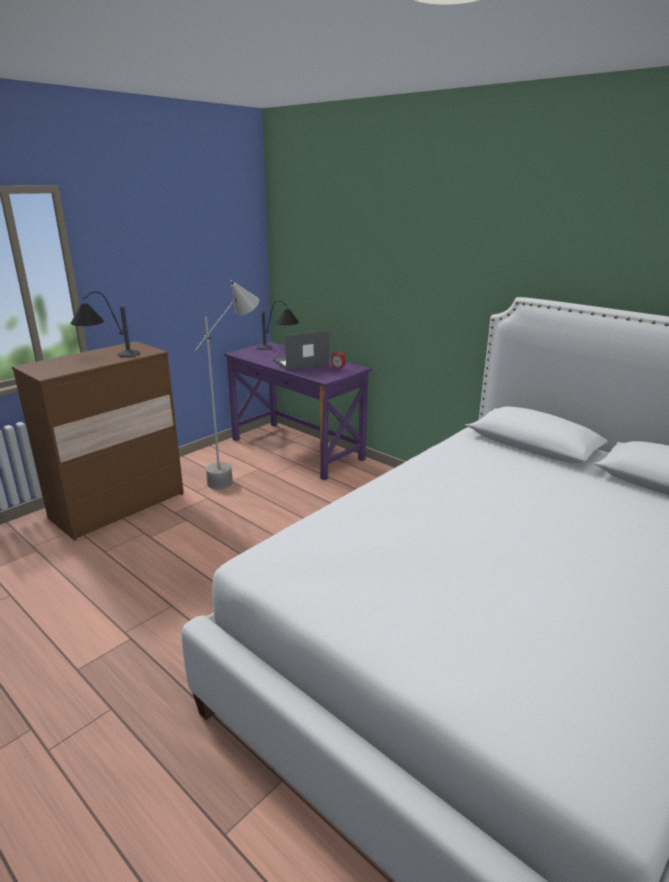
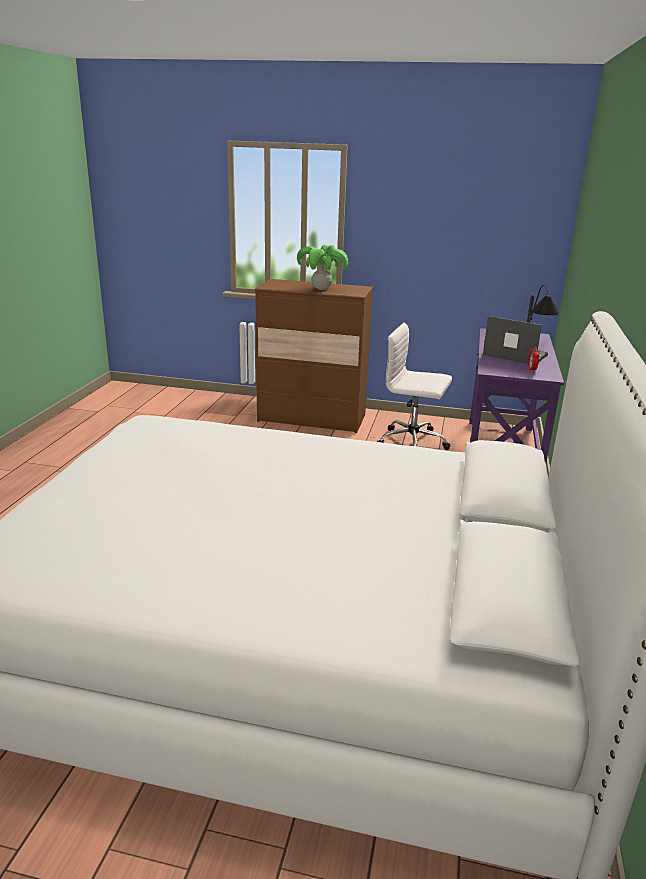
camera: 60 degrees right, 0 degrees up
(107, 358) = (321, 289): table lamp -> potted plant
(237, 476) = (413, 443): grey floor lamp -> white office chair

